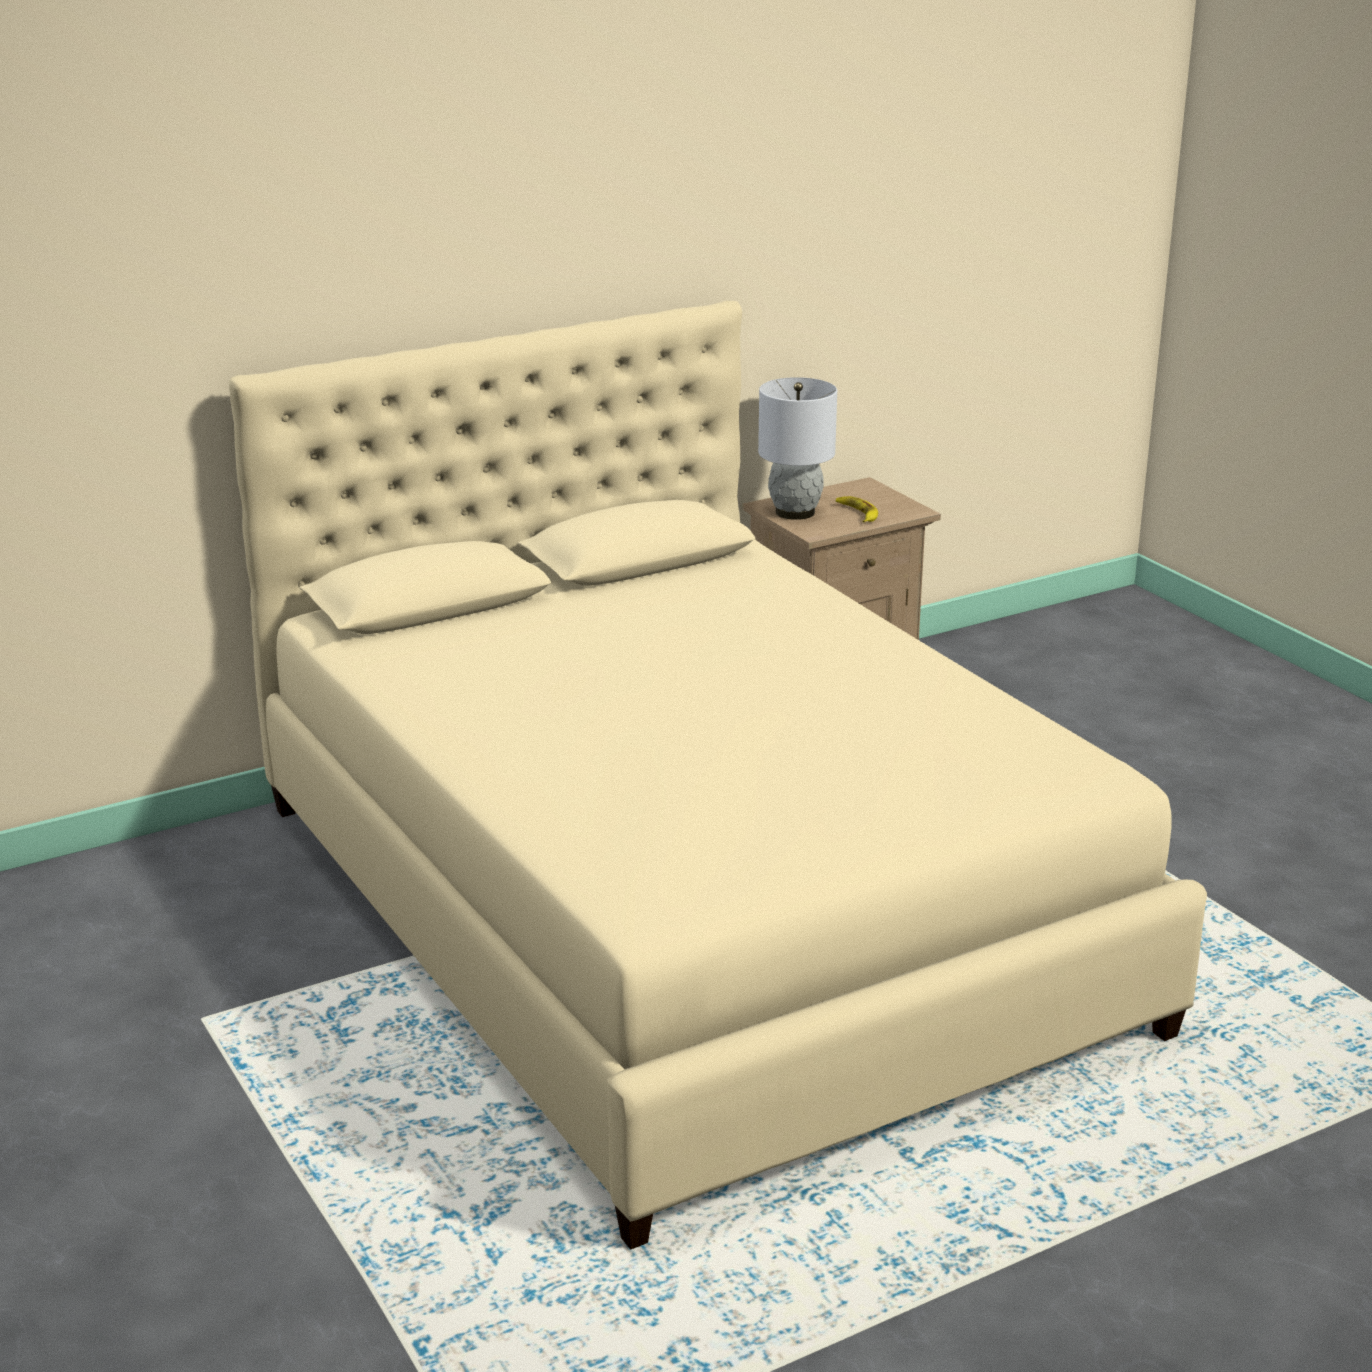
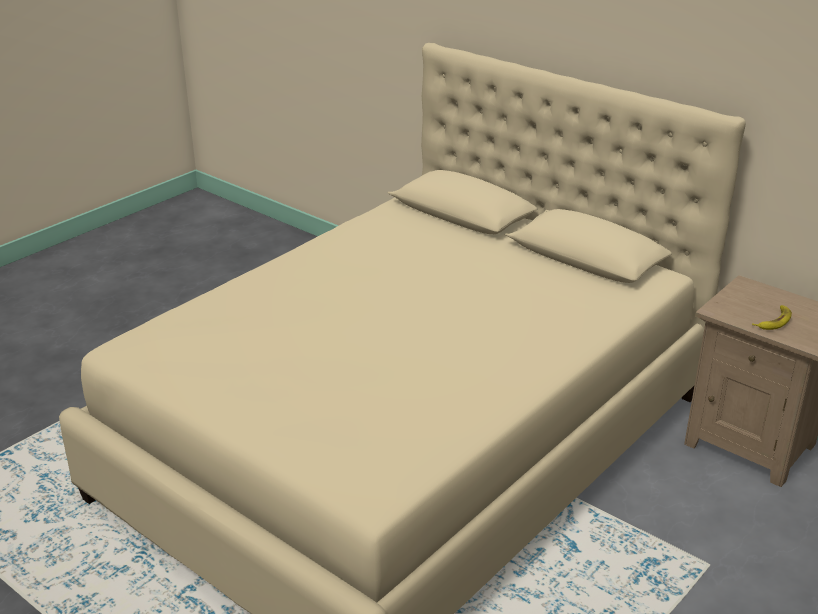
camera: 70 degrees right, 5 degrees up
(795, 512) = (744, 296): white table lamp -> none

